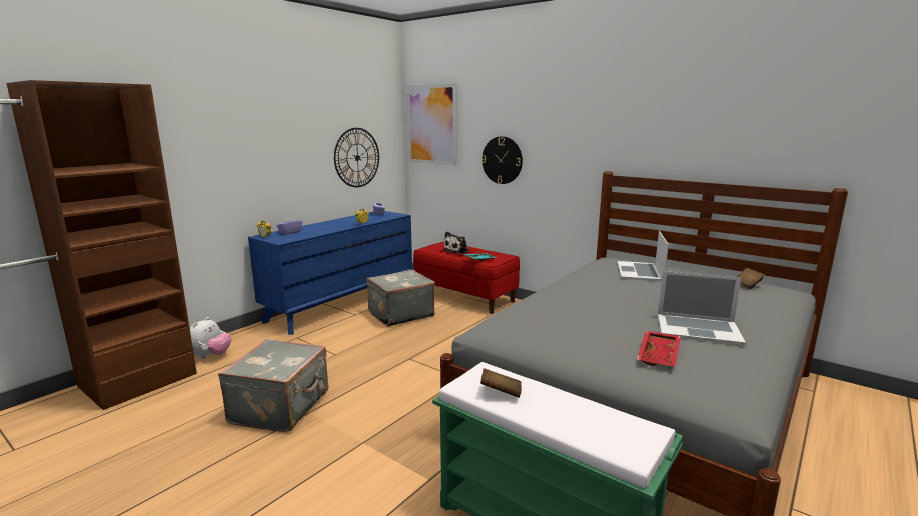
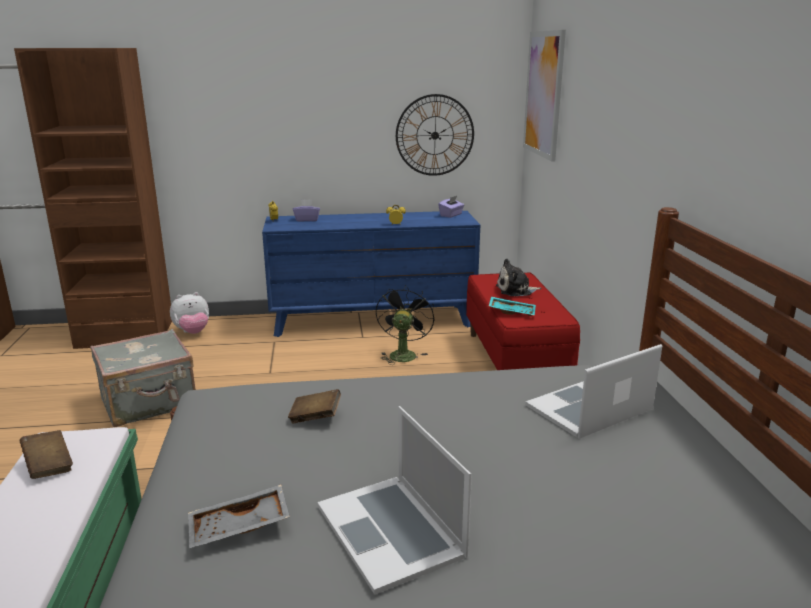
camera: 45 degrees right, 5 degrees up
(400, 314) = (403, 354): grey suitcase -> black fan
(502, 160) = (588, 161): wall clock -> none
(660, 355) = (239, 528): red tray -> grey tray
(747, 285) = (727, 520): brown book -> brown book (315, 417)

